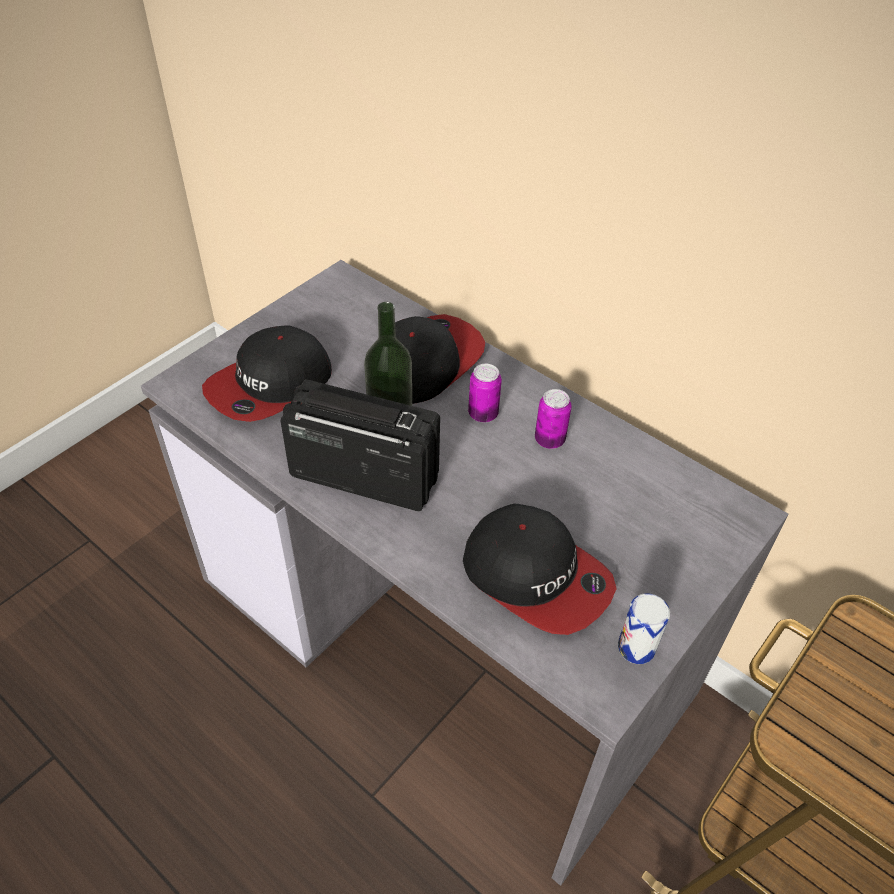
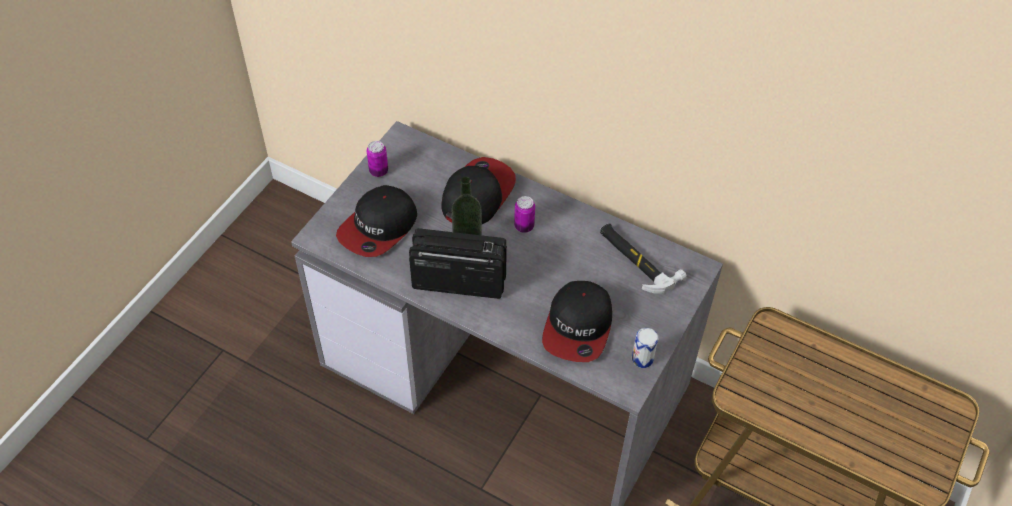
camera: 10 degrees left, 5 degrees up
(536, 576) = (578, 327): cap -> cap turned 75 degrees clockwise
(549, 440) = (570, 238): can -> can (378, 171)
(649, 486) = (637, 259): none -> hammer

